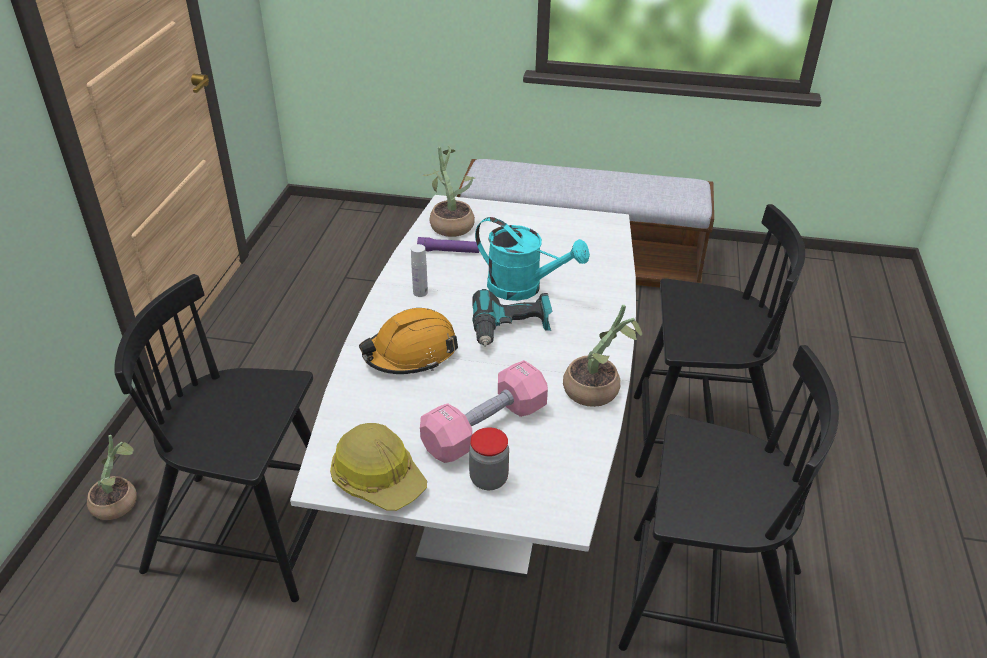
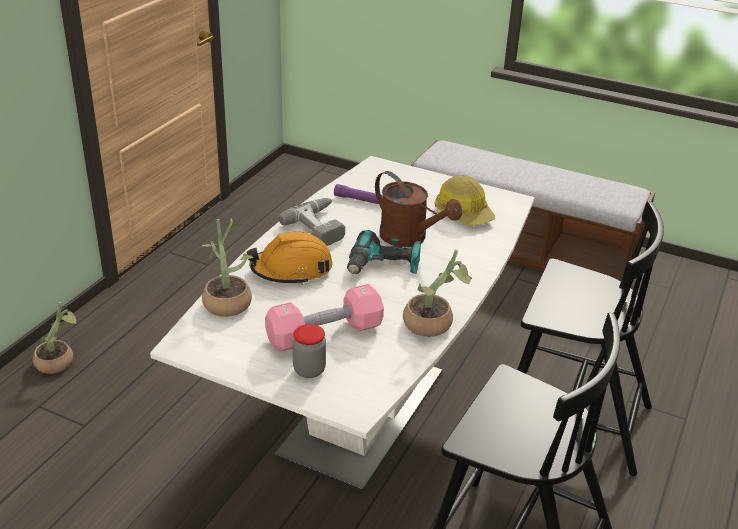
camera: 15 degrees right, 5 degrees down
(248, 535) = (147, 408): black chair -> none
(378, 478) = (223, 351): hard hat -> hard hat (463, 213)
(420, 292) = (321, 227): white bottle -> power drill
(449, 224) = (371, 180): potted plant -> potted plant (227, 300)
(524, 288) = (410, 238): turquoise watering can -> brown watering can

